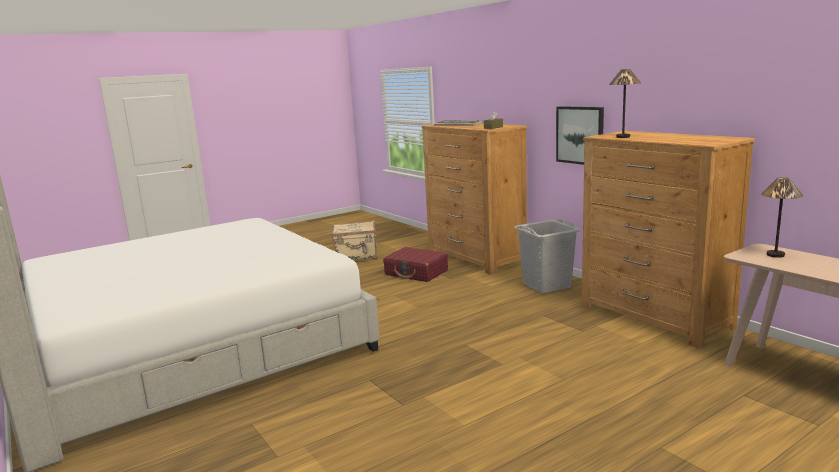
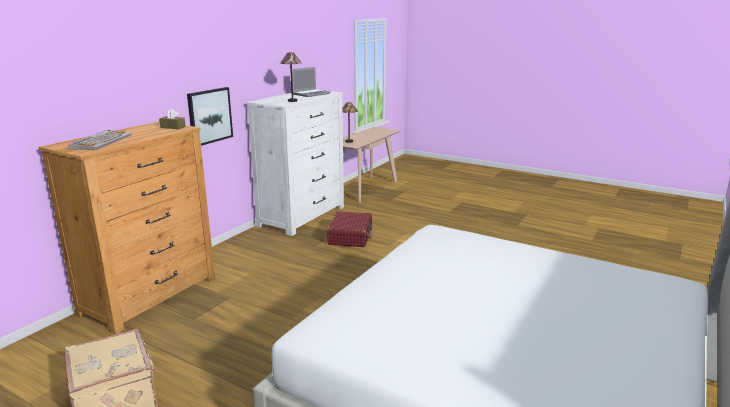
camera: 115 degrees left, 5 degrees up
(416, 273) = (209, 323): red suitcase -> red suitcase (350, 236)
(547, 286) = (246, 251): grey laundry basket -> none
(654, 317) = (302, 216): brown dresser -> white dresser
(691, 139) = (311, 94): none -> laptop

